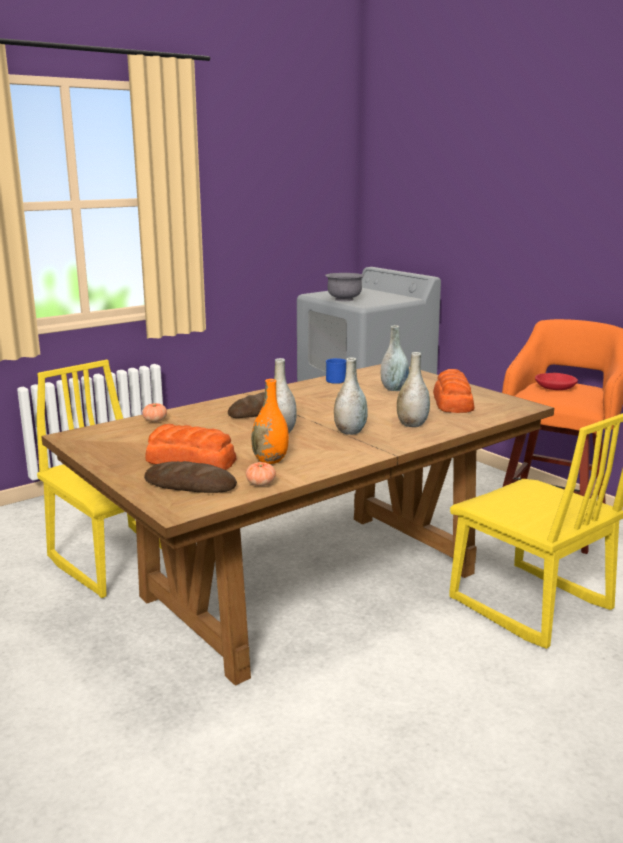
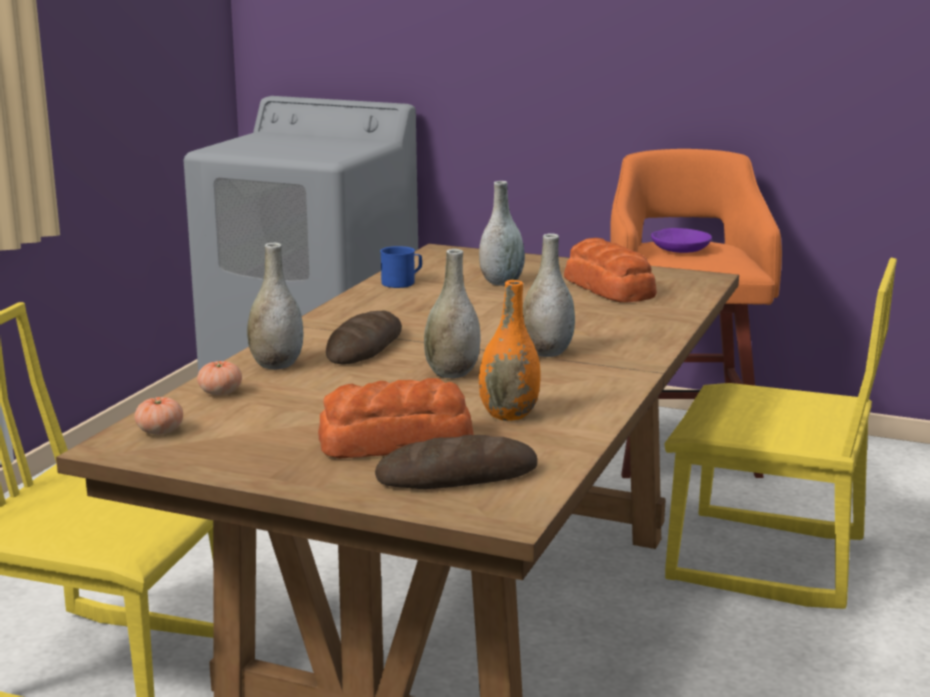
camera: 30 degrees left, 0 degrees up
(261, 484) = (555, 450): tomato -> tomato (160, 431)
(344, 300) = (282, 153): grey bowl -> none
(412, 424) = (610, 327): grey vase -> grey vase (277, 365)
(555, 387) = (680, 249): red bowl -> purple bowl

